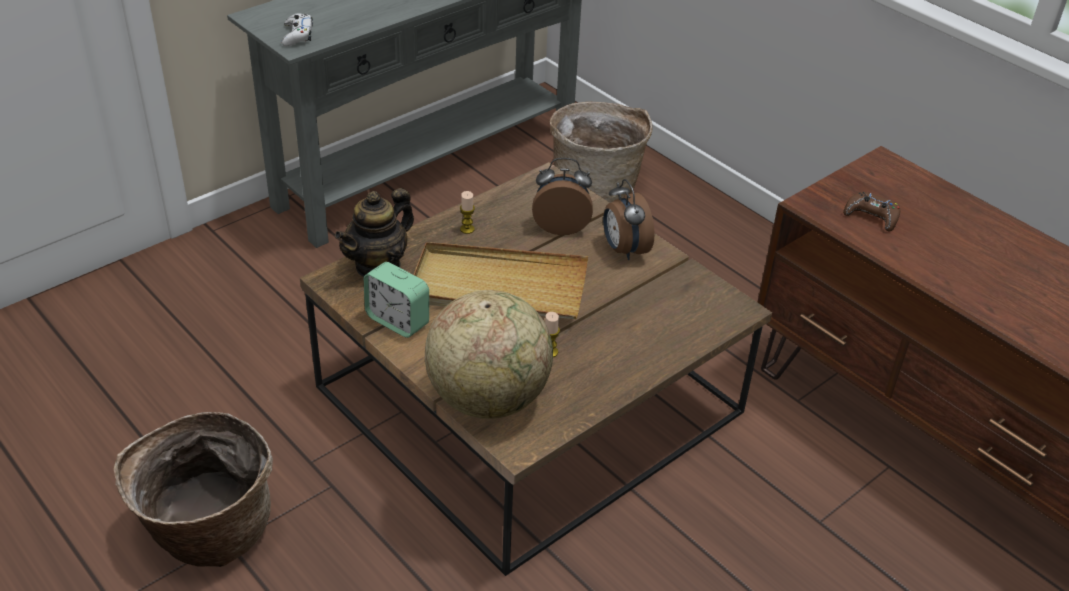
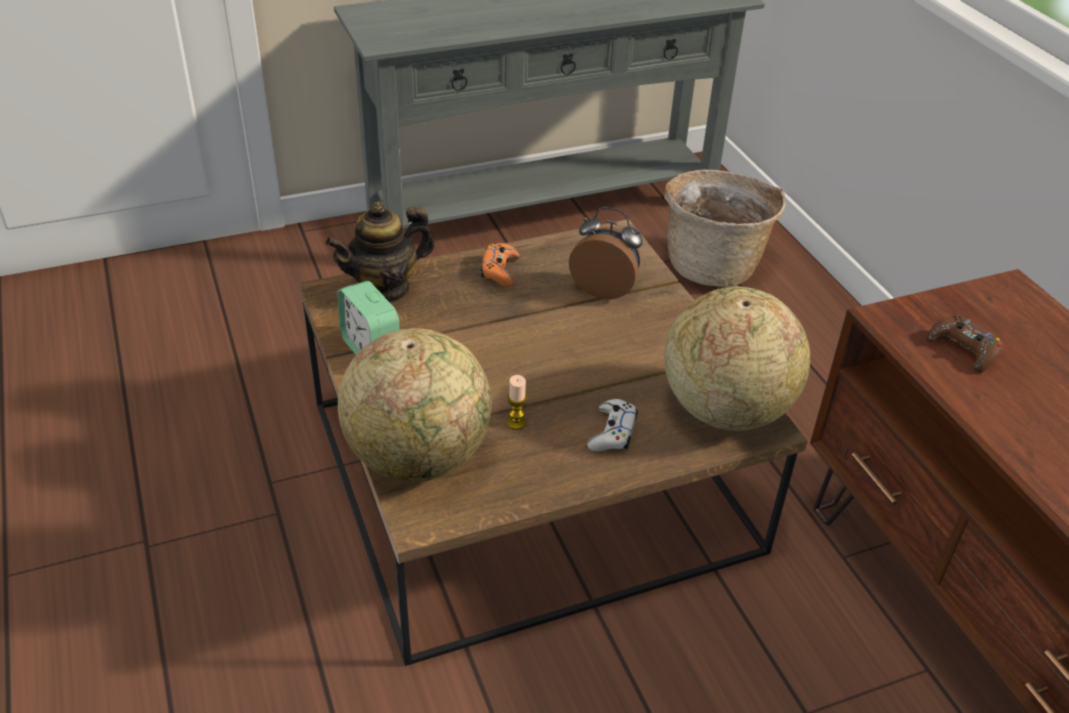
camera: 20 degrees right, 0 degrees up
(207, 532) = (132, 527): basket -> none
(298, 35) = (388, 35): white game controller -> white game controller (612, 432)
(467, 229) = (500, 270): candle -> orange game controller
(498, 287) = (498, 338): beige tray -> none
(623, 250) = (662, 329): alarm clock -> none
(702, 303) = (725, 409): none -> globe

